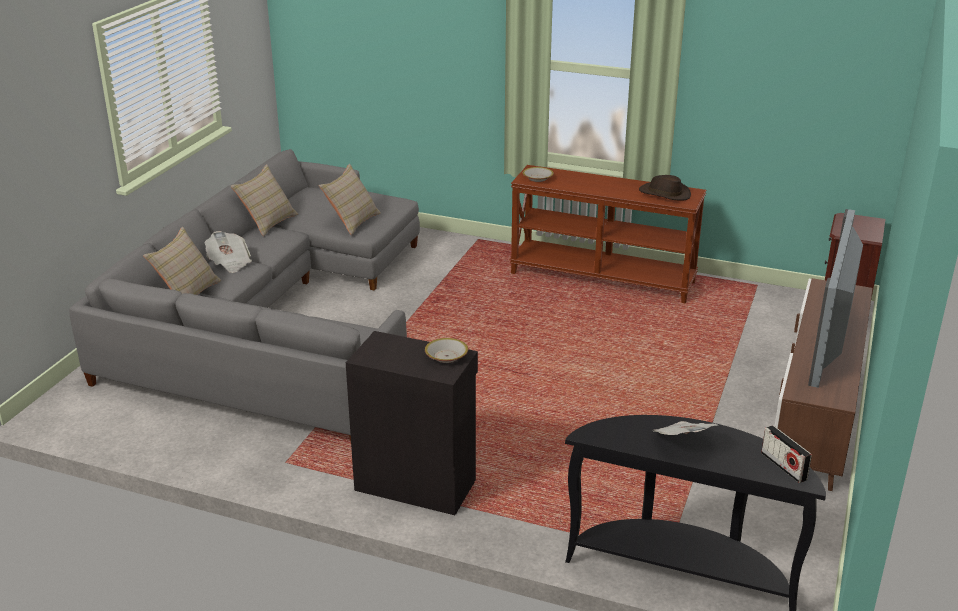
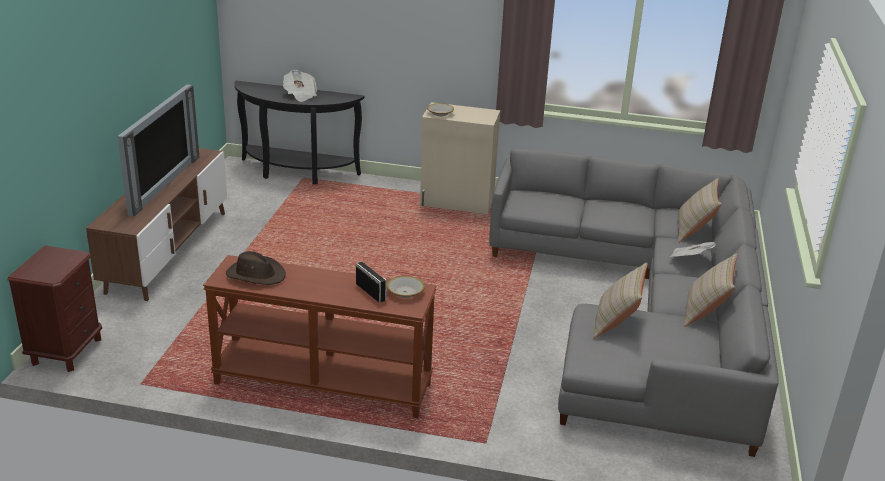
camera: 170 degrees right, 0 degrees up
(415, 484) = (457, 202): black cabinet -> beige cabinet
(783, 466) = (250, 88): radio -> radio (371, 292)

